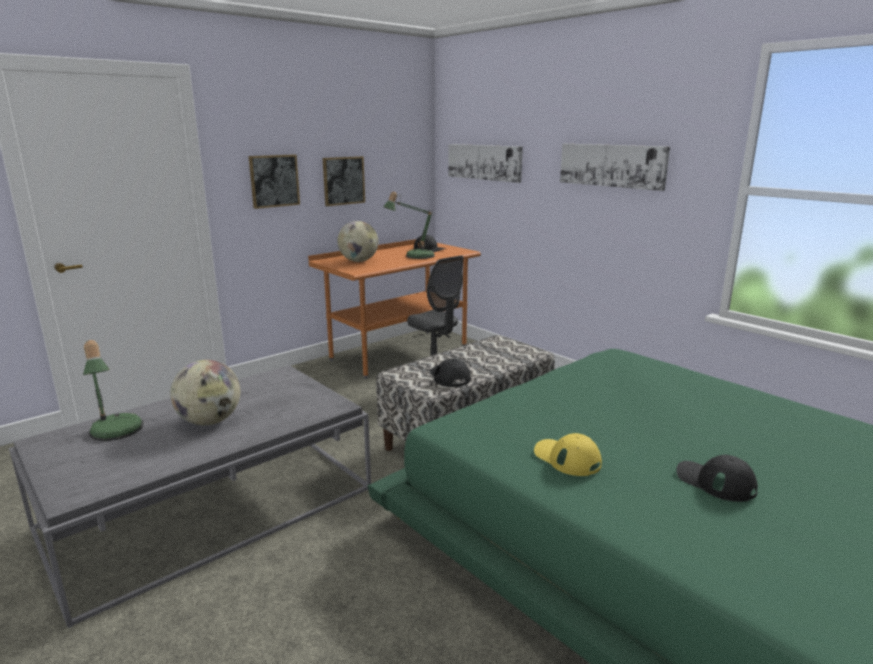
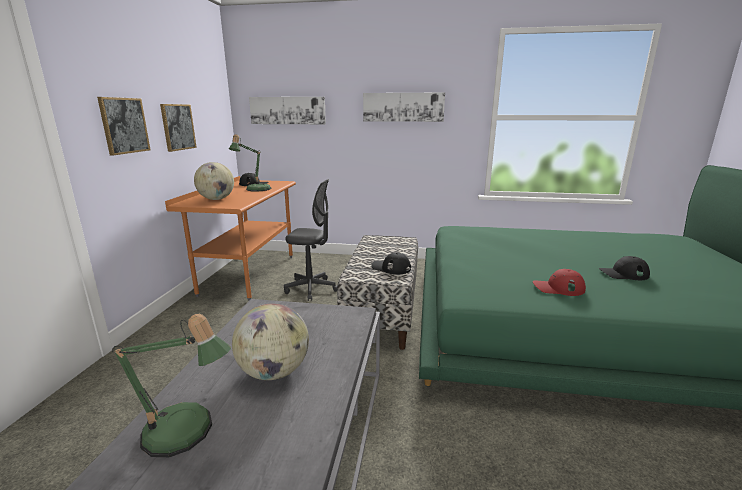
camera: 40 degrees left, 0 degrees up
(567, 458) = (558, 288): yellow cap -> red cap

